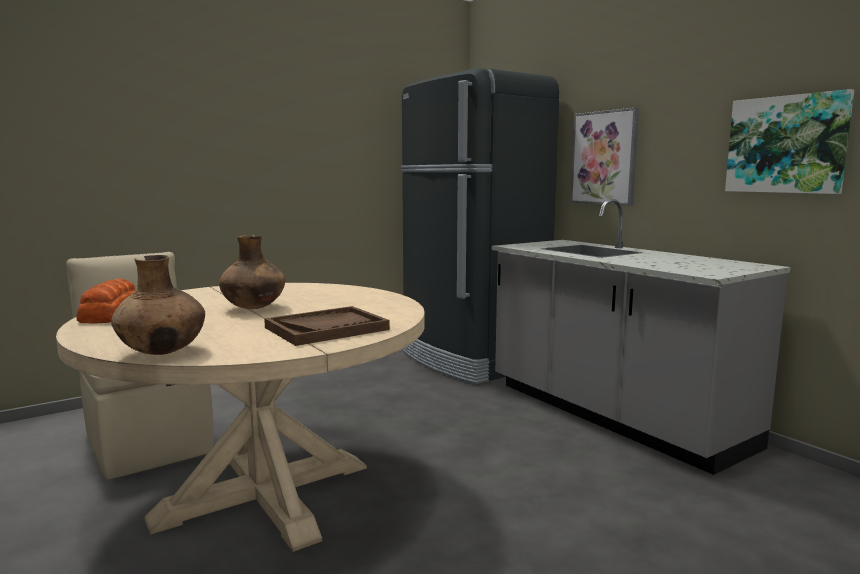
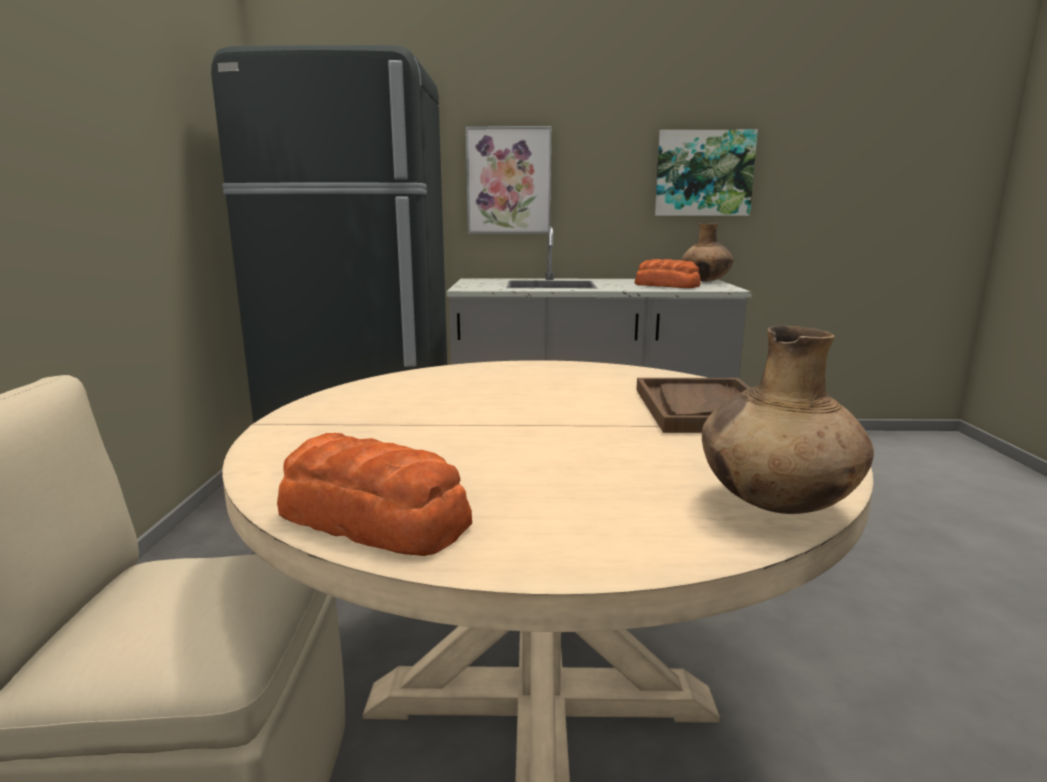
camera: 55 degrees left, 5 degrees up
(254, 308) = (513, 421): brown vase -> brown vase (706, 281)
(674, 264) = (666, 285): none -> bread

